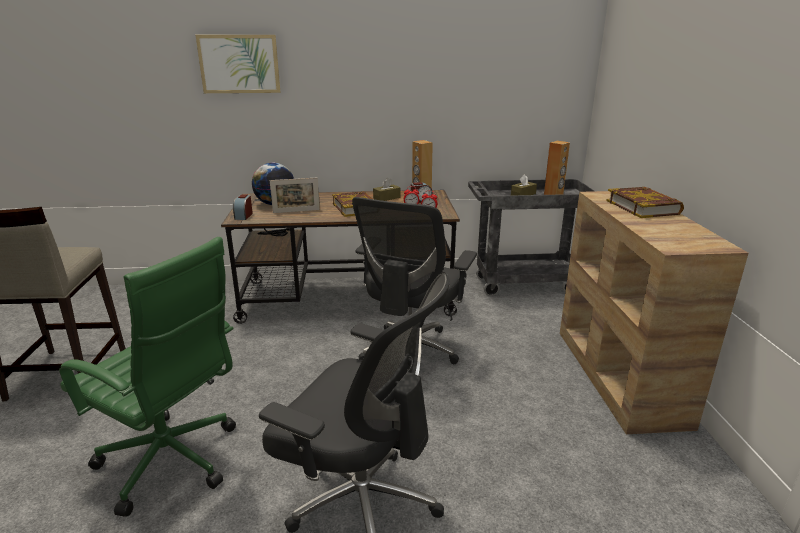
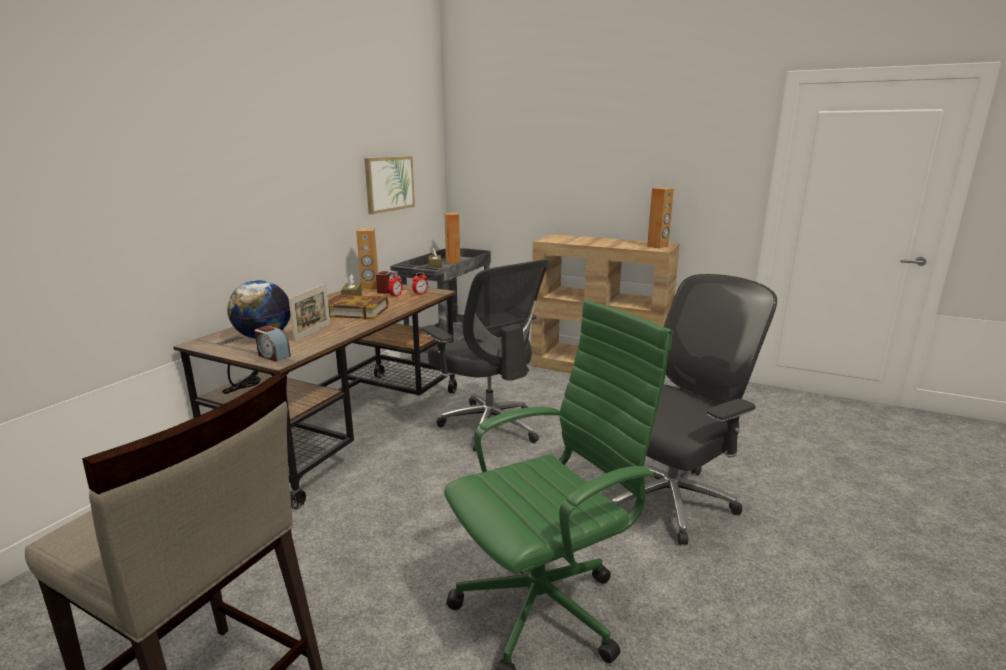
camera: 60 degrees left, 5 degrees down
(239, 64) = (149, 149): picture -> picture (389, 183)
(643, 207) = (586, 239): book -> none
(690, 244) = (658, 246): none -> brown speaker

